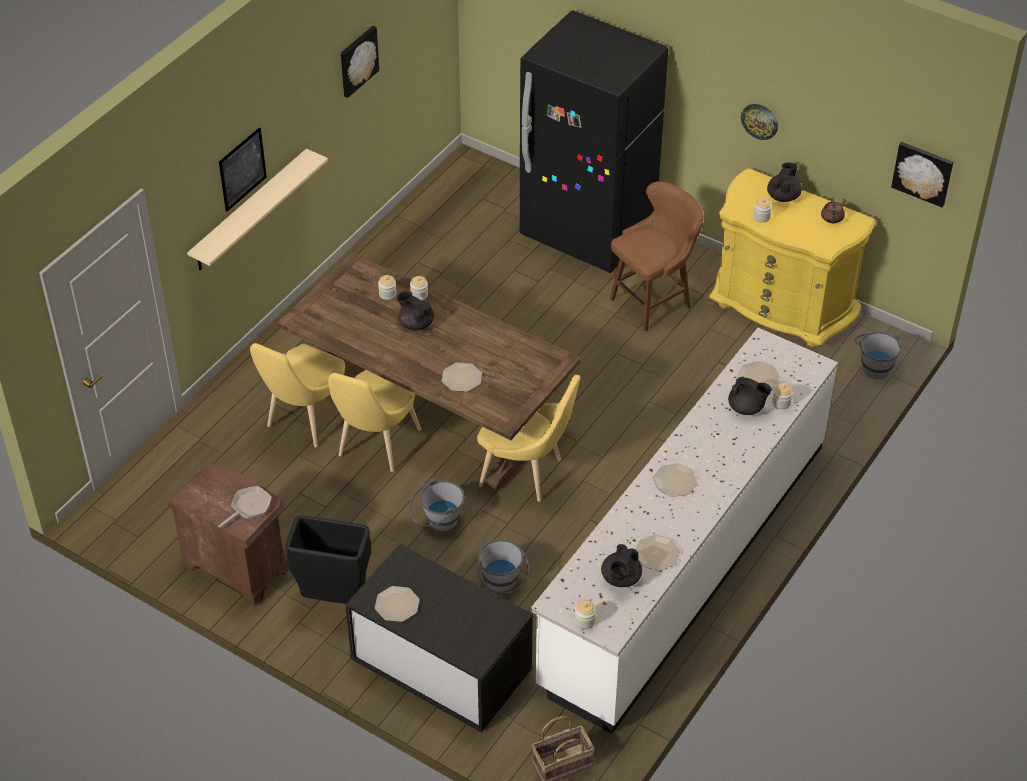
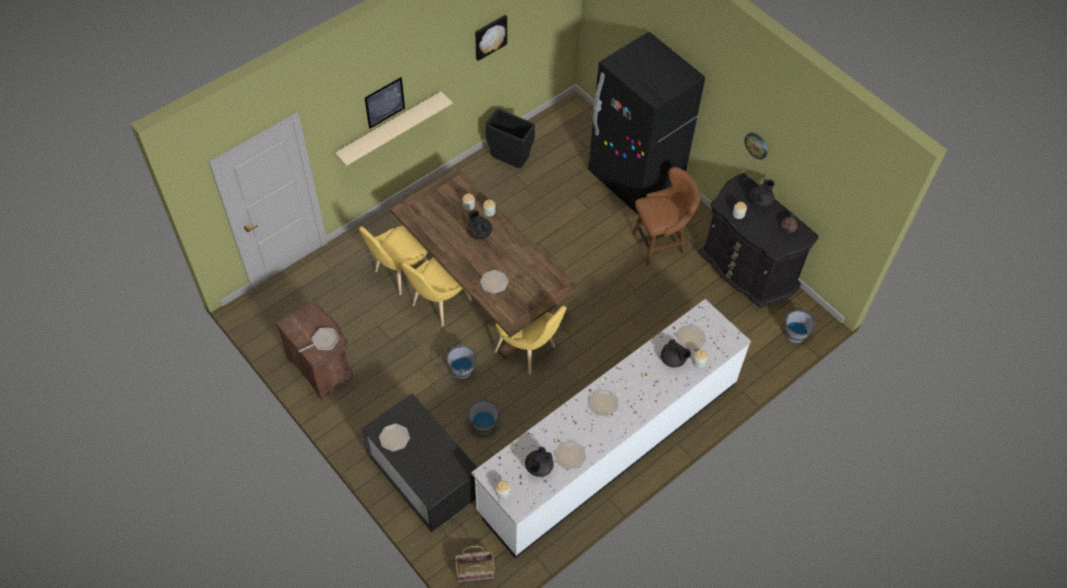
camera: 15 degrees right, 10 degrees up
(334, 598) = (373, 408): black trash can -> black trash can (510, 162)
(779, 309) = (745, 271): yellow dresser -> black dresser
(923, 173) = (855, 218): picture -> none

